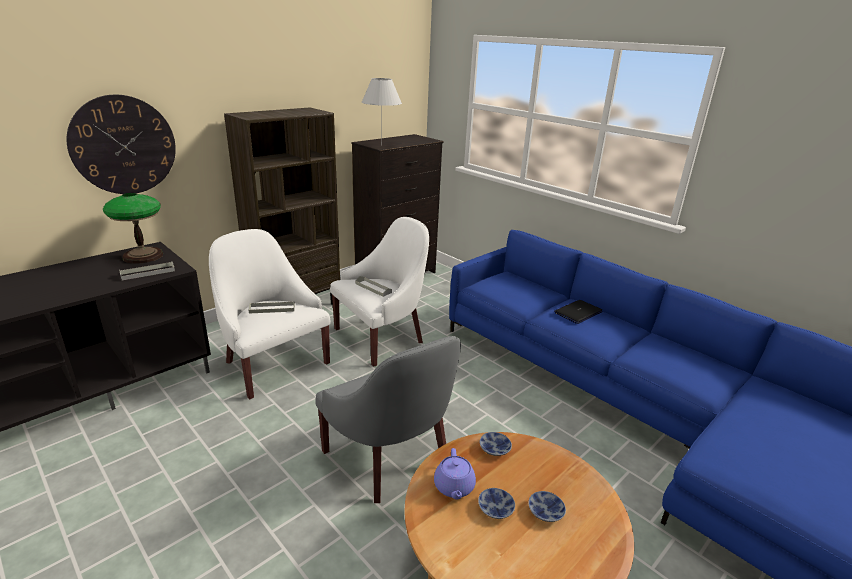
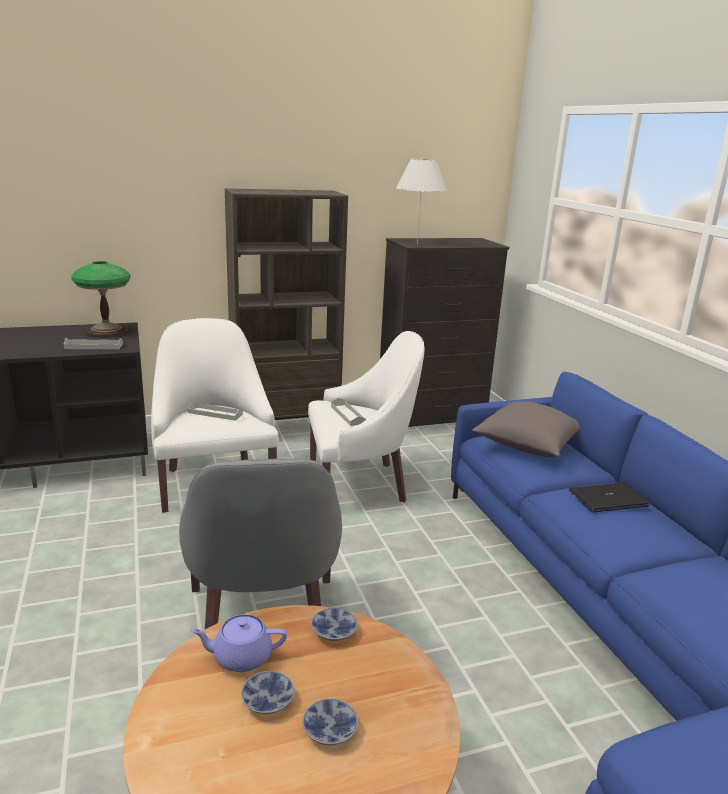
camera: 25 degrees right, 5 degrees down
(124, 145) = (112, 213): wall clock -> none
(454, 487) = (241, 657): purple teapot -> purple teapot turned 60 degrees clockwise
(506, 286) = (527, 445): none -> grey pillow

